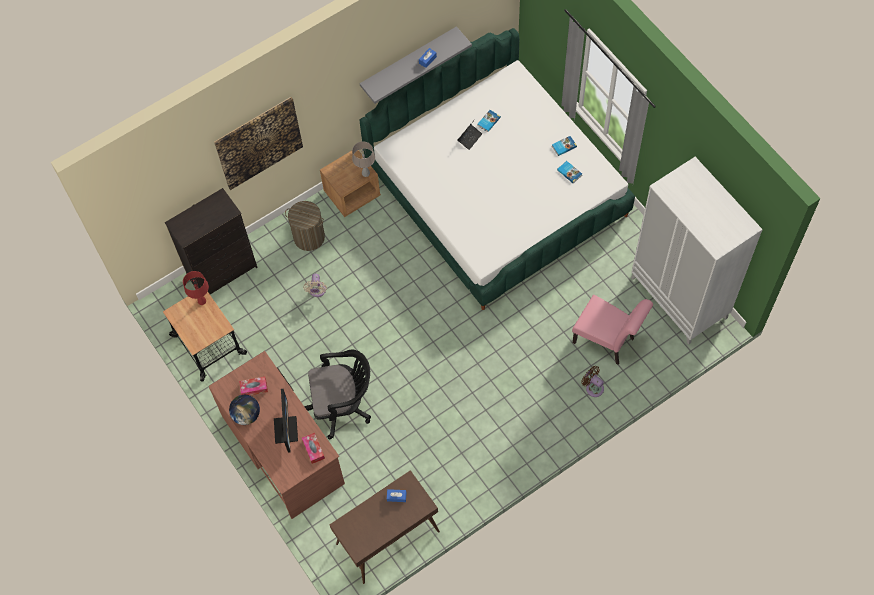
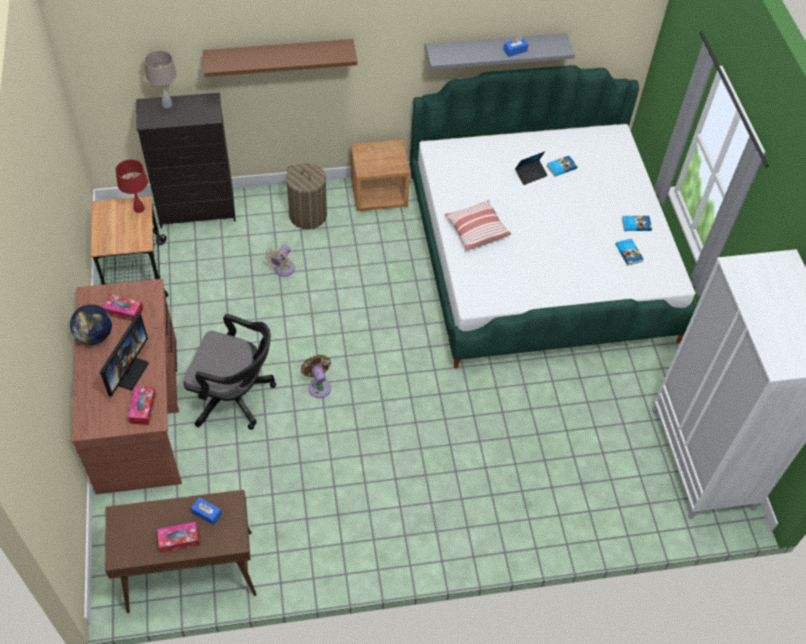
camera: 20 degrees right, 10 degrees down
(259, 143) = (279, 55): picture -> brown shelf
(366, 173) = (397, 166): beige table lamp -> beige table lamp (167, 104)
(390, 522) = (179, 540): none -> tissue box
(455, 204) = (476, 231): none -> pillow
(593, 387) = (541, 514): brown fan -> brown fan (319, 386)
(607, 342) = (586, 469): pink chair -> none

